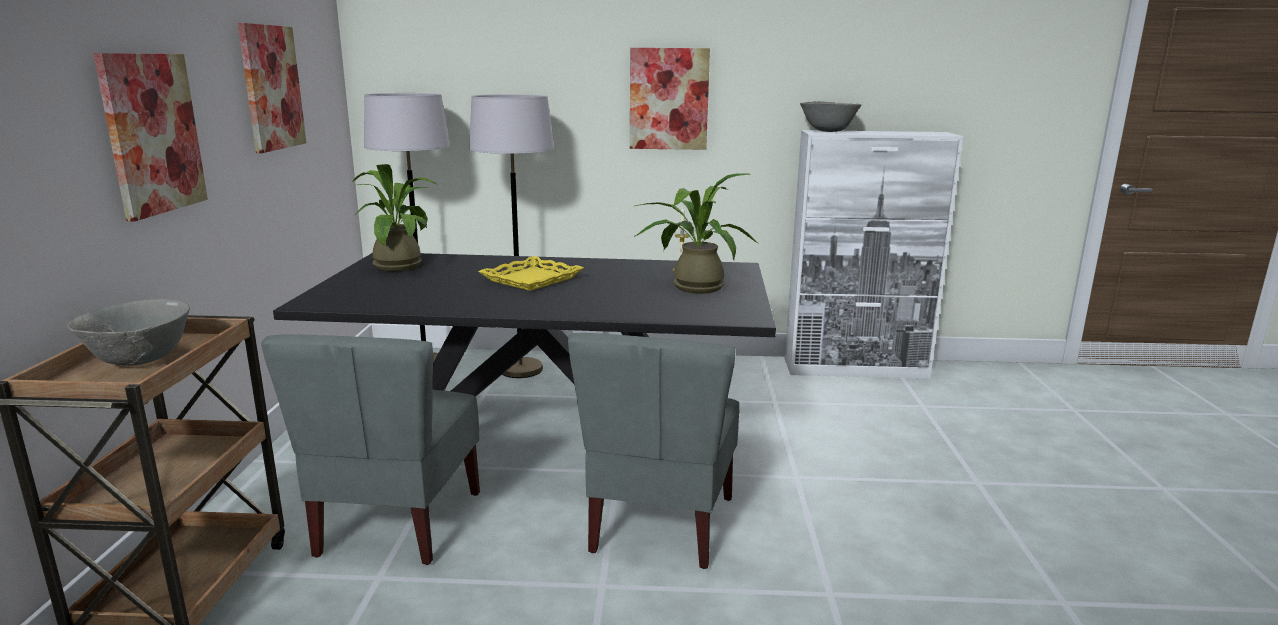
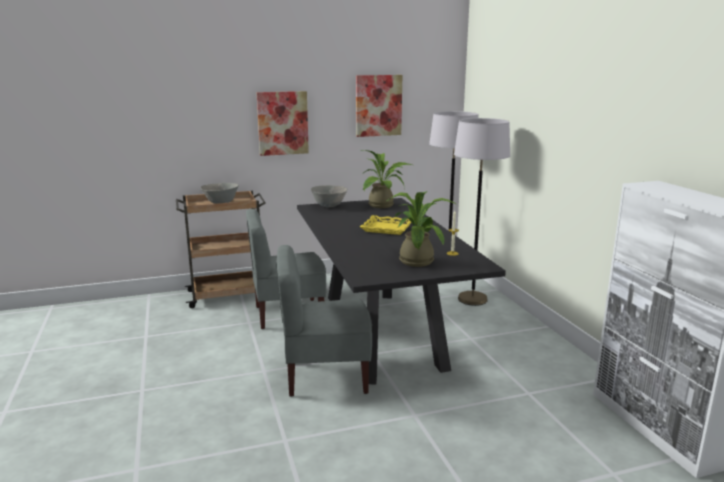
camera: 70 degrees right, 0 degrees up
(669, 99) = (585, 136): picture -> none
(828, 131) = (659, 186): grey bowl -> grey bowl (329, 206)

